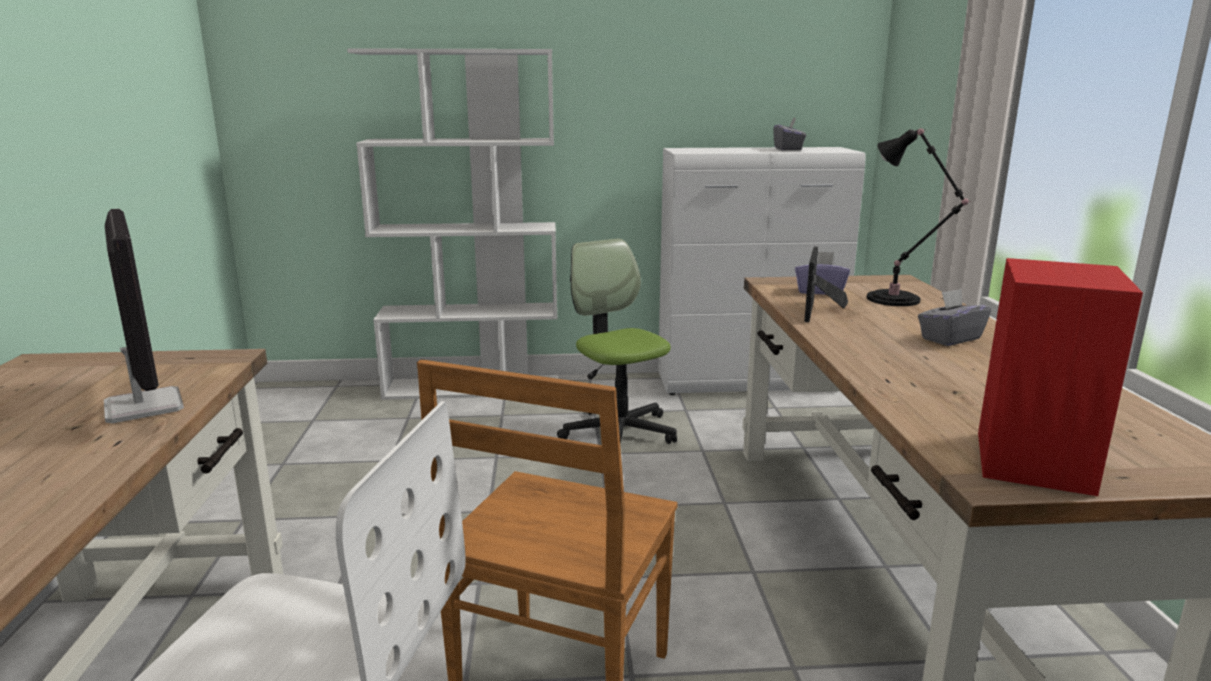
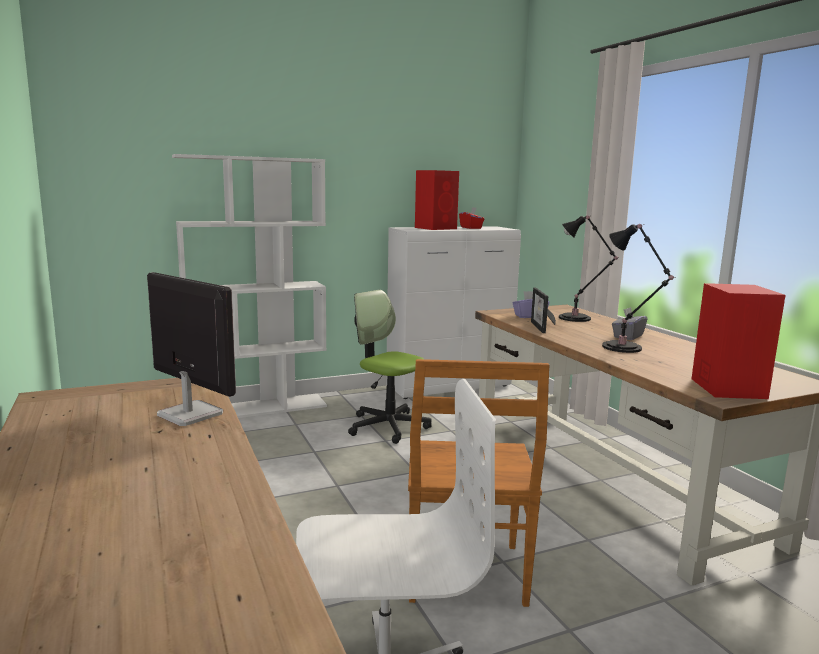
camera: 20 degrees left, 5 degrees down
(730, 149) = (436, 228): none -> red speaker
(788, 149) = (471, 228): grey tissue box -> red tissue box
(918, 360) = (625, 348): none -> black table lamp

